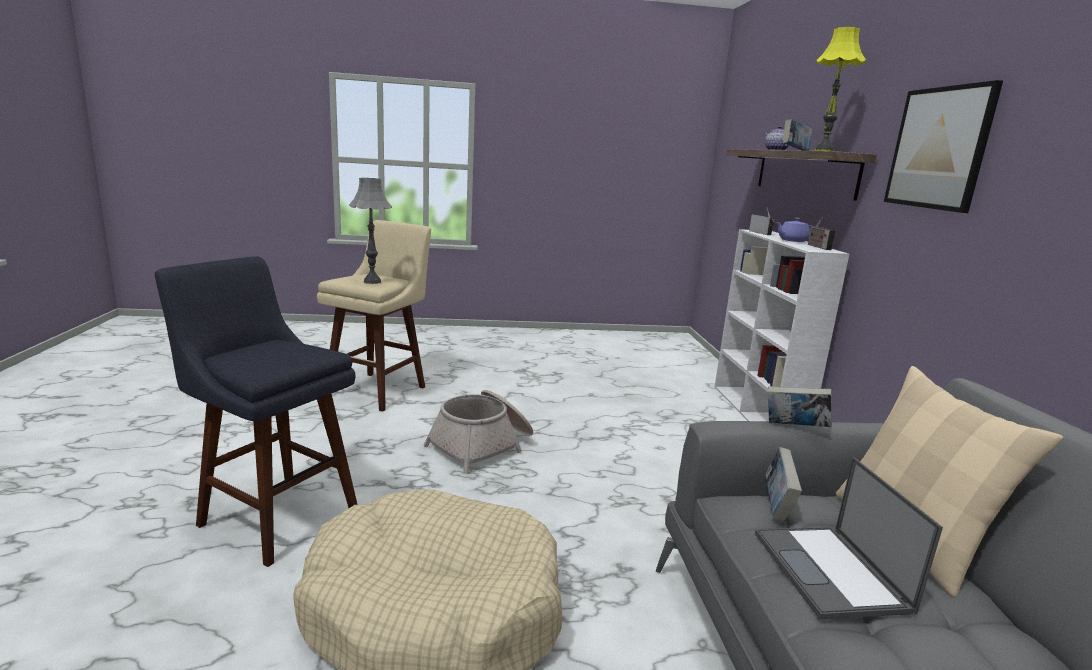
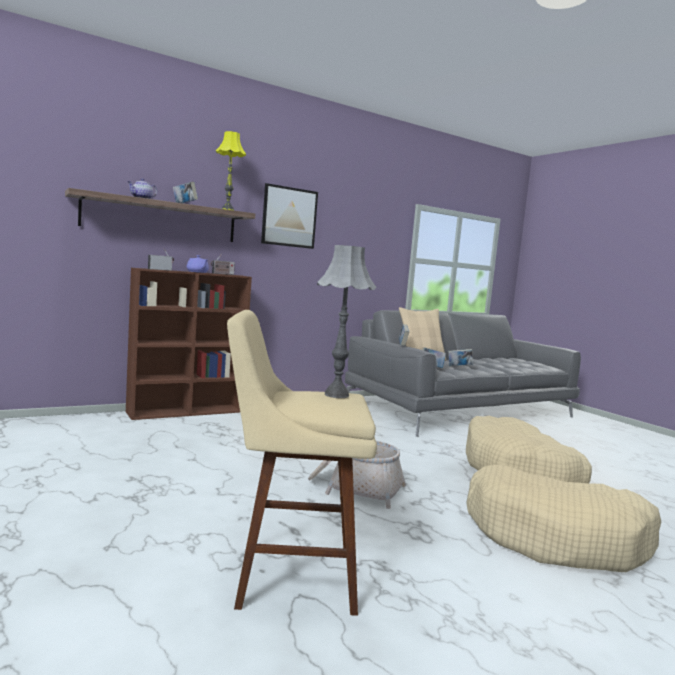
camera: 115 degrees left, 10 degrees down
(273, 514) = (556, 537): blue stool -> beige dog bed
(757, 414) = (187, 412): white bookcase -> brown bookcase
(831, 572) = (459, 367): laptop -> book

